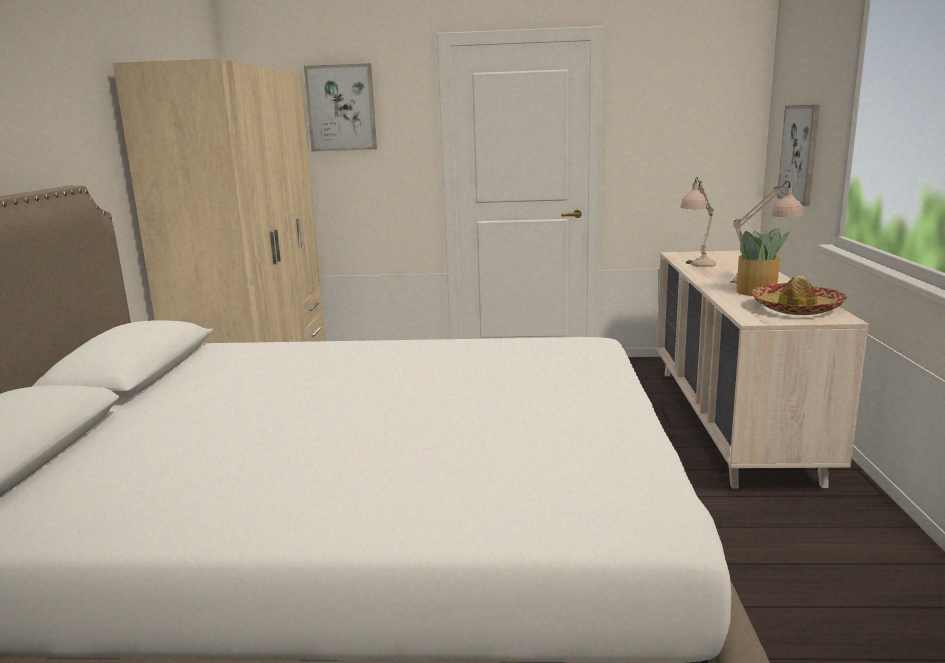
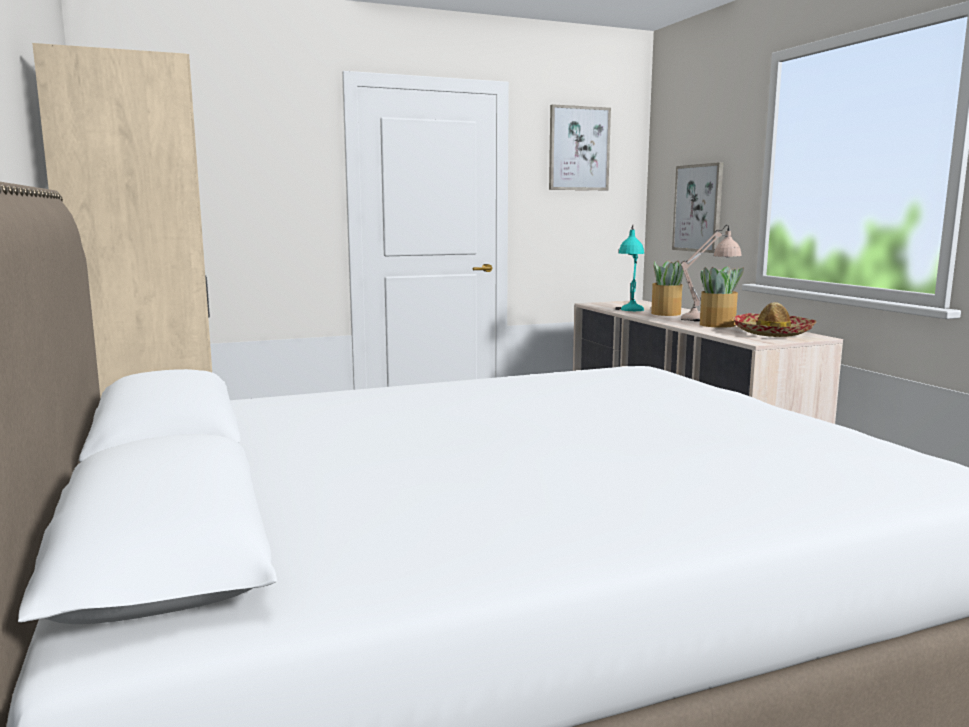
camera: 25 degrees left, 5 degrees down
(341, 108) = (230, 144): picture -> picture (578, 148)
(696, 266) = (629, 311): beige table lamp -> turquoise table lamp
(730, 272) = (666, 313): none -> potted plant

